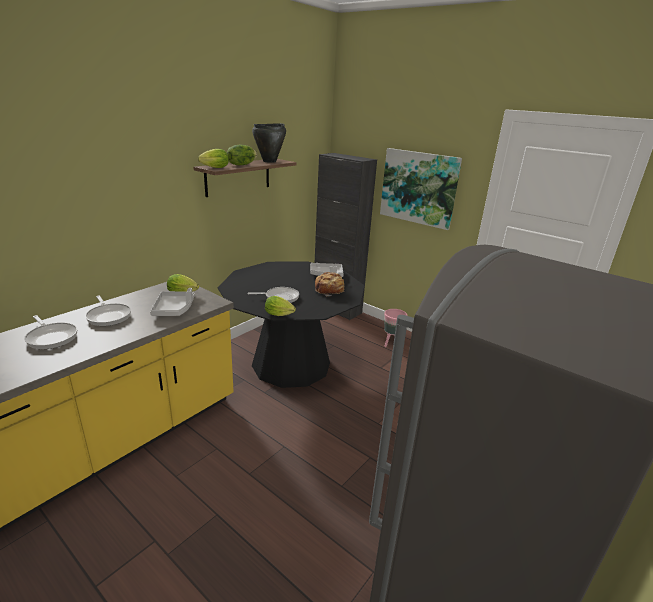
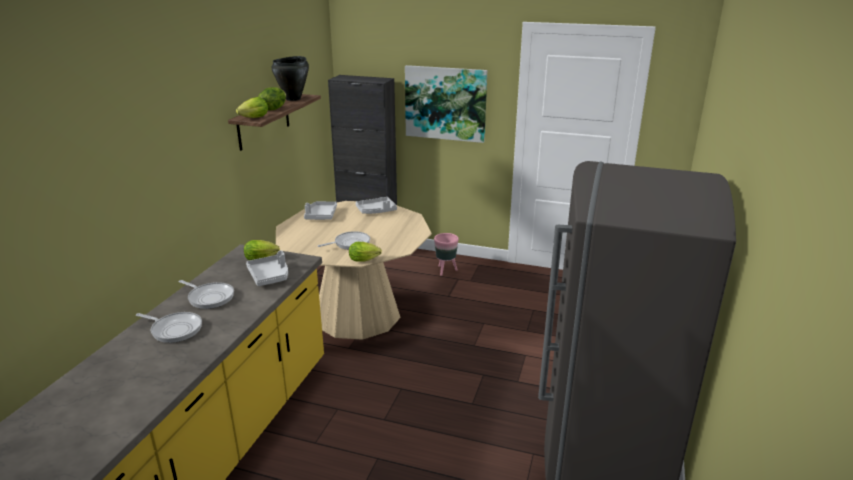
camera: 20 degrees left, 0 degrees up
(277, 269) = (321, 215): none -> grey tray
(291, 364) = (357, 315): black dining table -> beige dining table
(329, 290) = (392, 226): bread -> none

